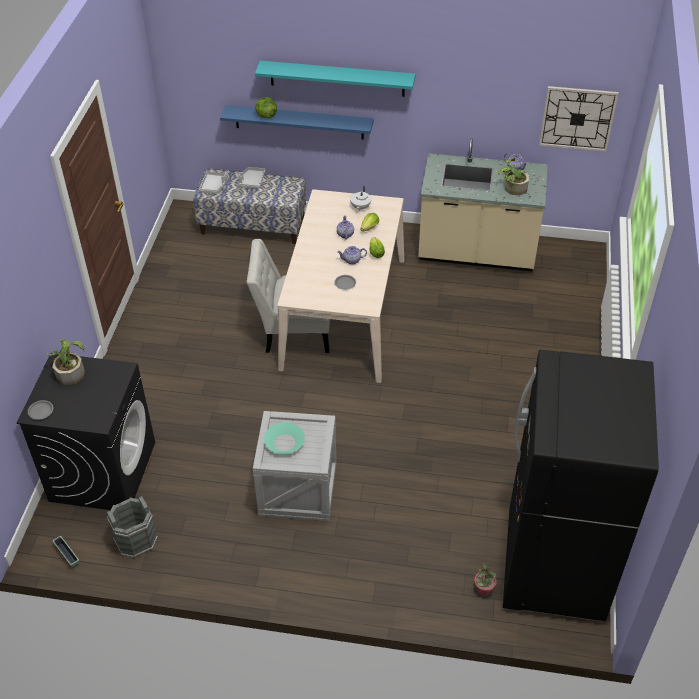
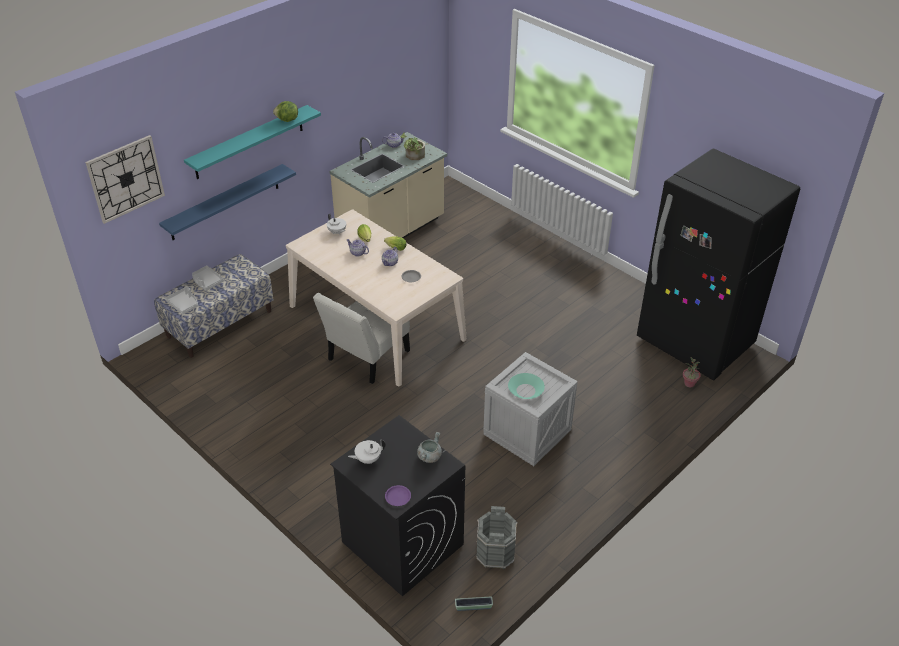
camera: 55 degrees left, 5 degrees down
(40, 411) = (398, 497): grey plate -> purple plate
(71, 371) = (368, 459): potted plant -> white teapot
(100, 407) = (429, 456): none -> grey cooking pot
(266, 116) = (205, 209): lettuce -> lettuce (287, 120)
(577, 118) = (416, 83): wall clock -> wall clock (126, 179)

